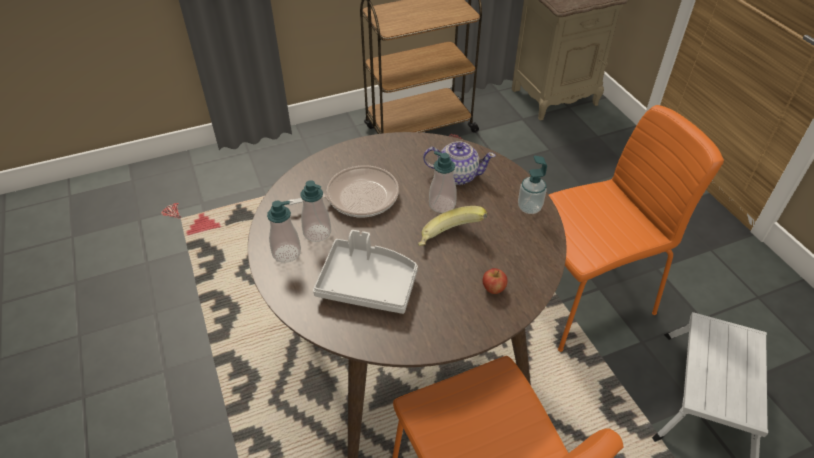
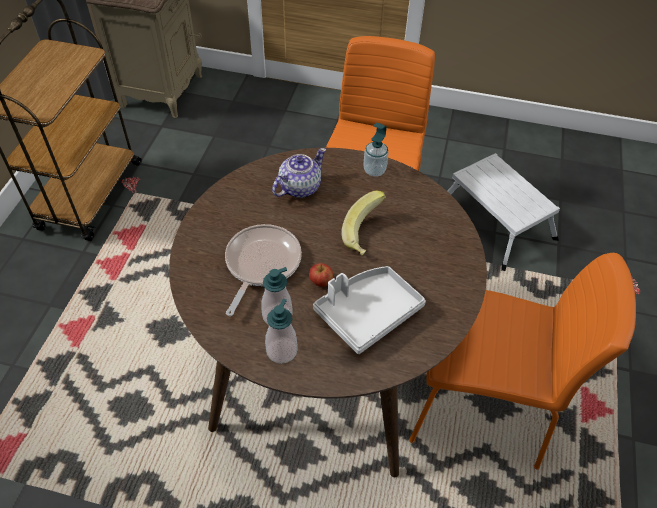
camera: 55 degrees left, 5 degrees up
(442, 204) = (323, 216): soap dispenser -> none
(493, 289) = (435, 240): apple -> apple (321, 282)

